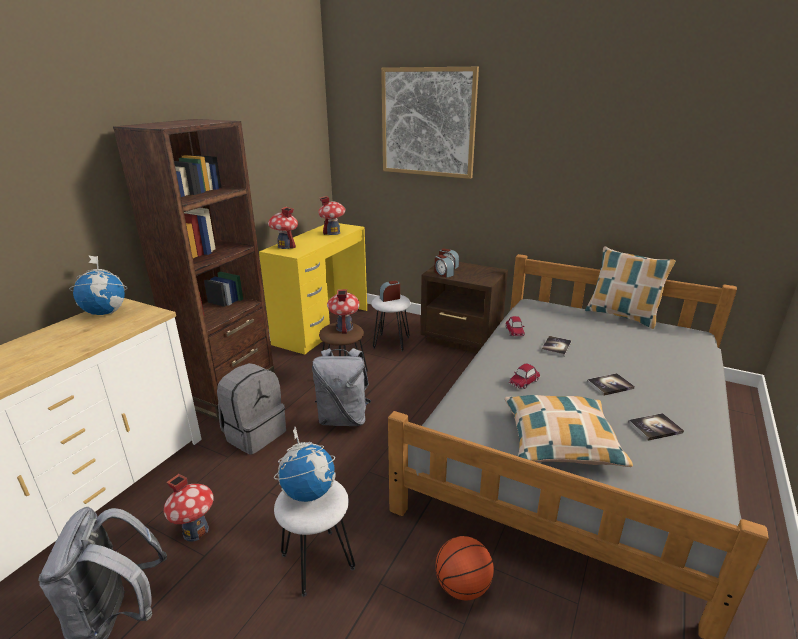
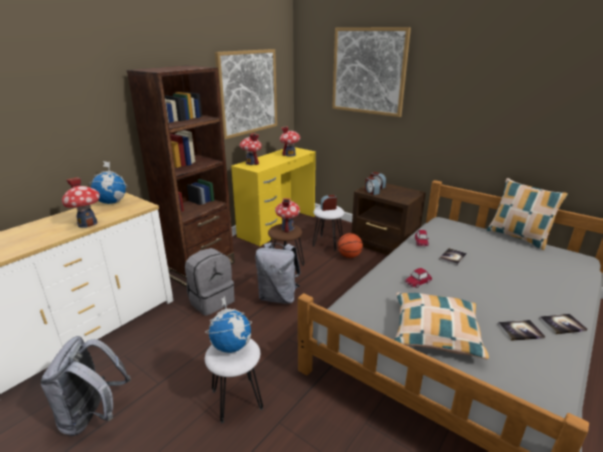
camera: 10 degrees right, 0 degrees up
(195, 531) = (156, 365): toy house -> toy house (87, 223)
(273, 154) = (248, 92): none -> picture
(463, 587) = (341, 435): basketball -> basketball (349, 256)
(610, 385) = (490, 292): book -> book (562, 324)

